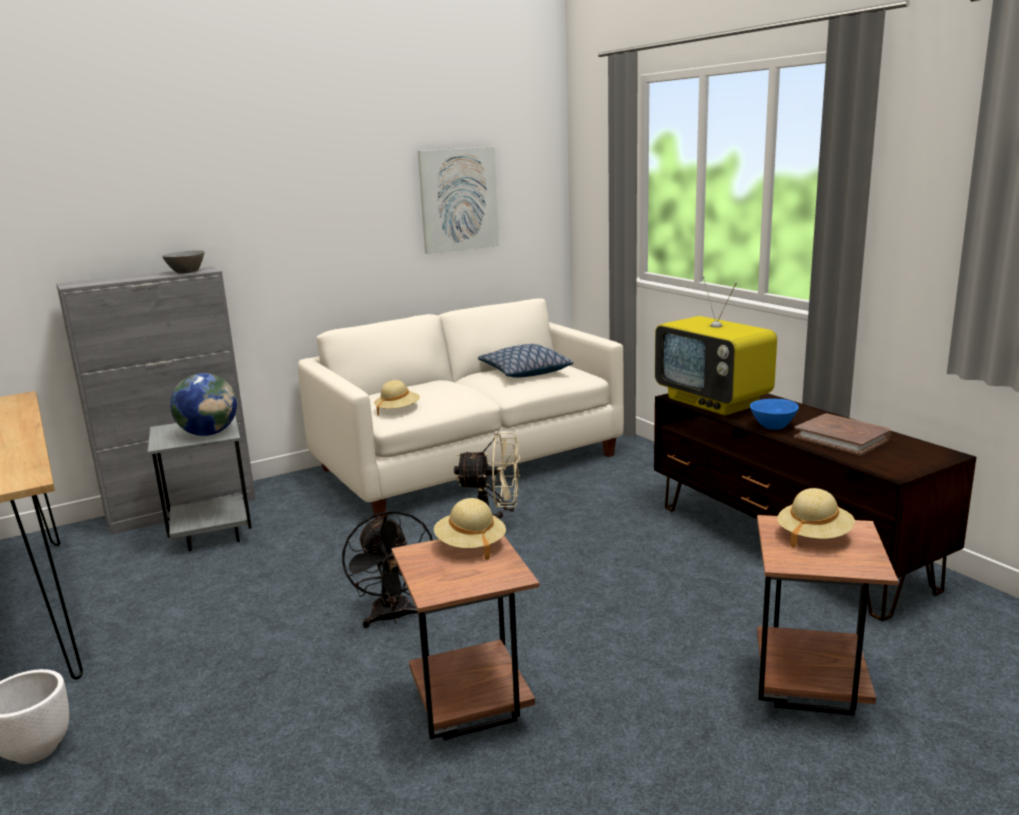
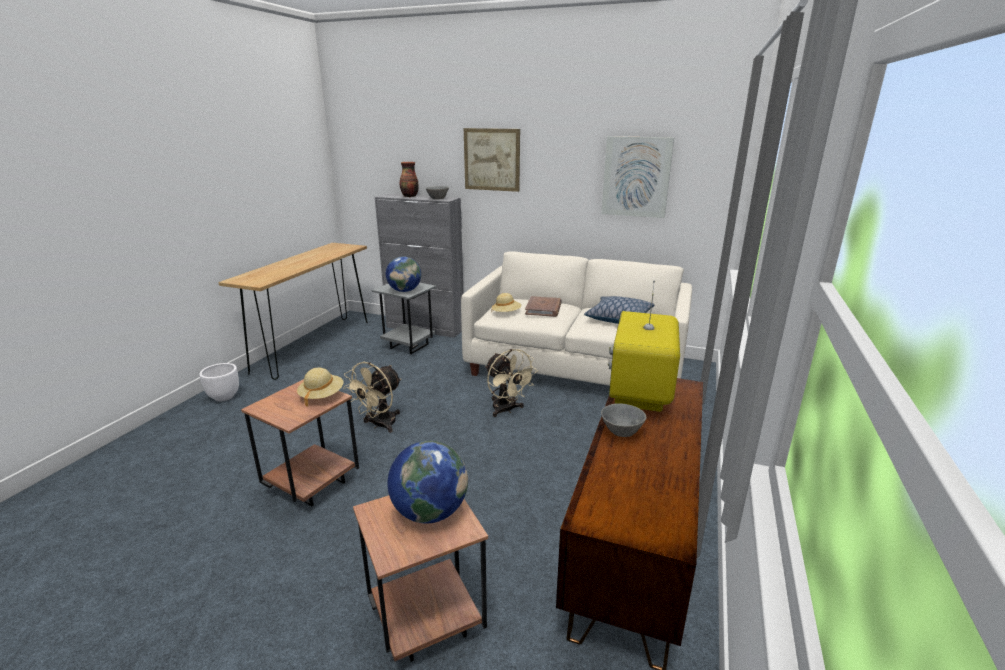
camera: 50 degrees right, 5 degrees up
(123, 278) = (409, 196): none -> vase
(255, 198) = (492, 159): none -> picture
(393, 618) = (379, 425): black fan -> beige fan
(772, 426) = (621, 431): blue bowl -> grey bowl
(814, 536) = (430, 512): beige hat -> globe
(842, 438) = (638, 471): brown book -> brown book (543, 309)

